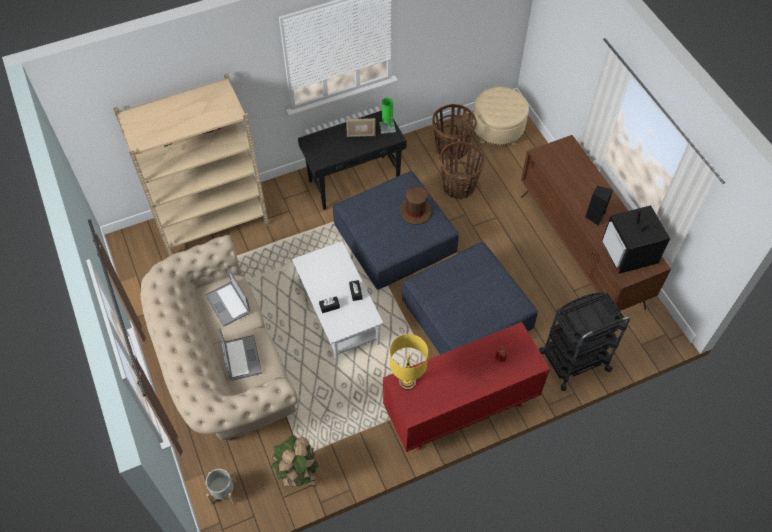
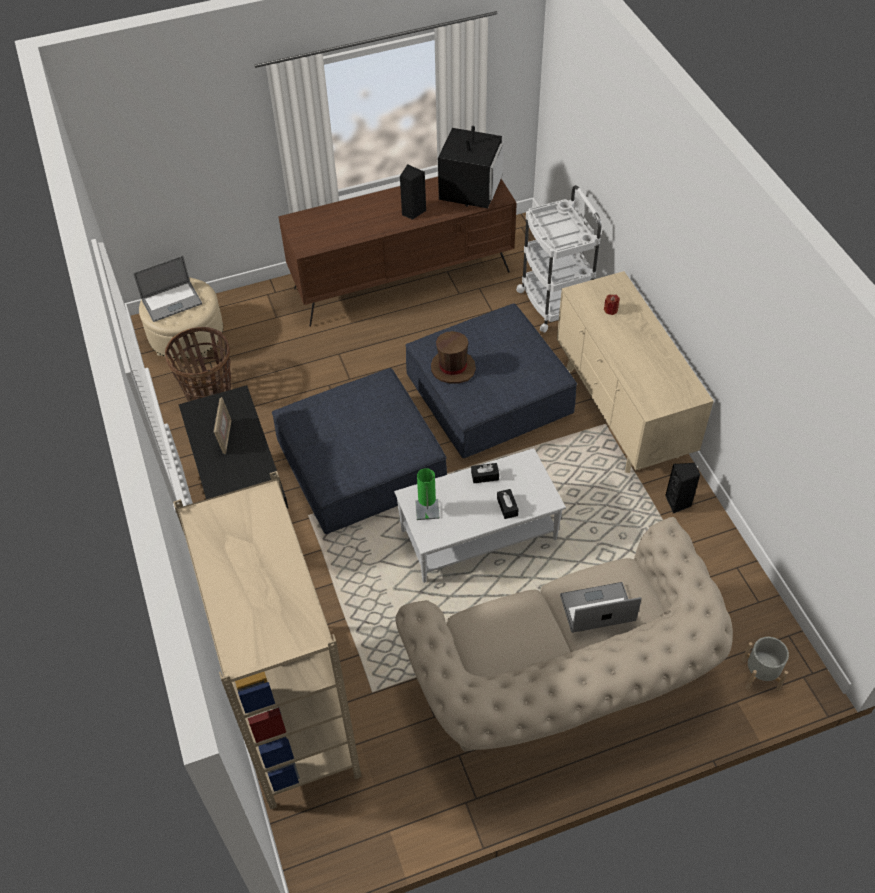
camera: 85 degrees left, 5 degrees down
(228, 304) = (504, 631): laptop -> laptop (171, 301)
(298, 474) = (724, 584): potted plant -> none
(371, 446) = (678, 503): none -> black speaker
(387, 127) = (217, 405): green table lamp -> green table lamp (427, 509)
(407, 382) = (650, 398): yellow table lamp -> none
(416, 211) = (350, 407): brown hat -> brown hat (453, 368)
(459, 186) = (279, 388): basket -> none
(460, 409) = (622, 411): red dresser -> beige dresser
(574, 360) = (554, 304): black cart -> white cart
(629, 254) = (470, 191): television -> television turned 60 degrees counterclockwise

